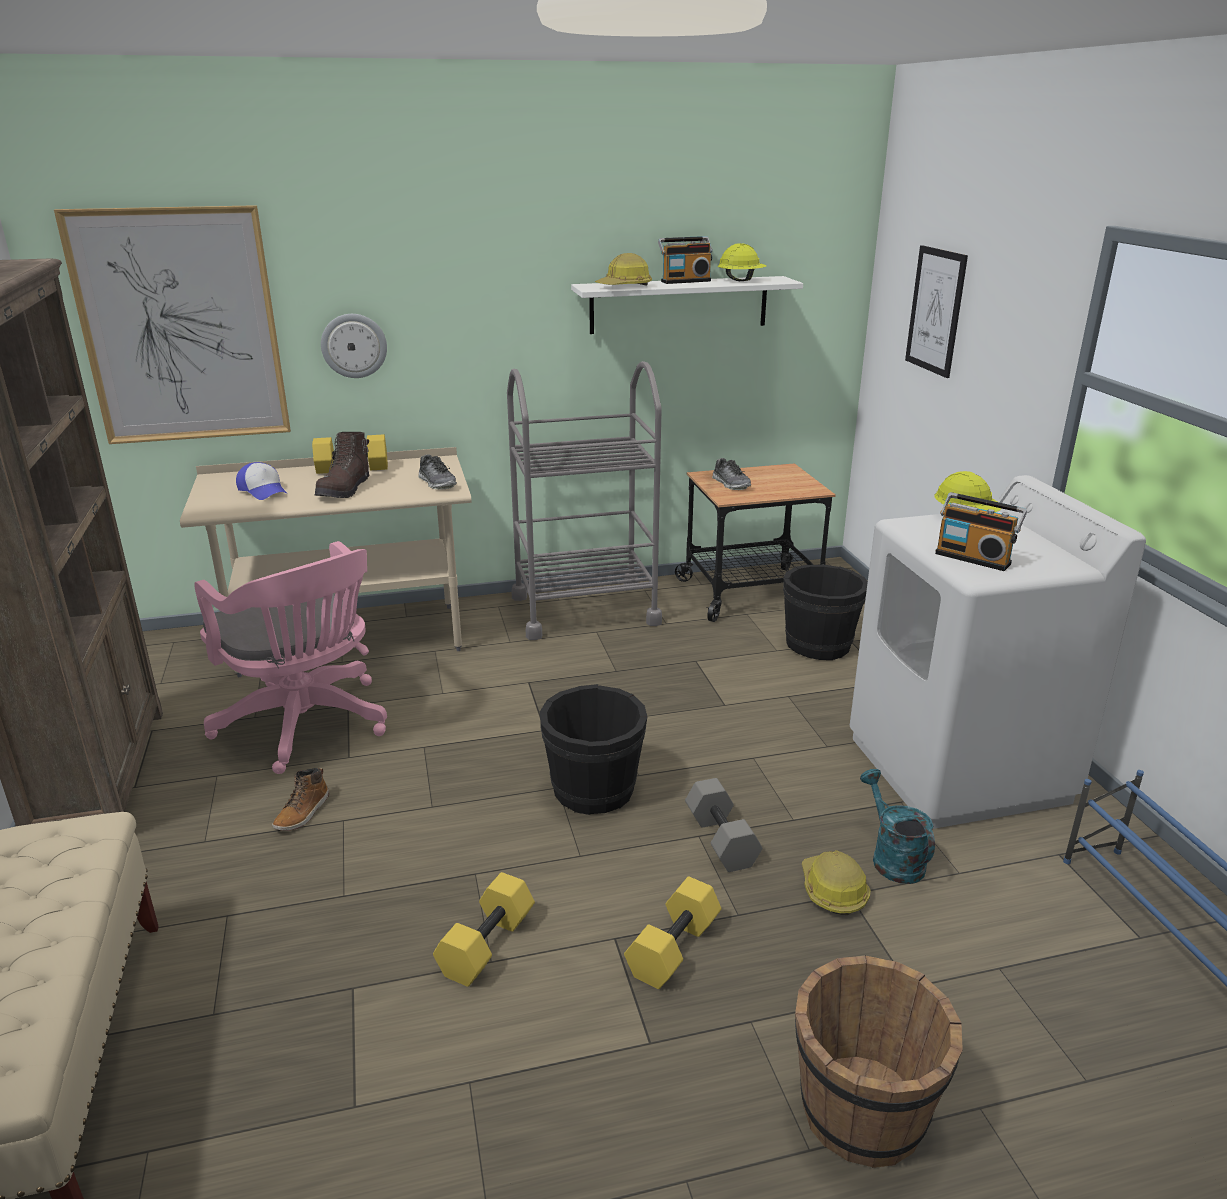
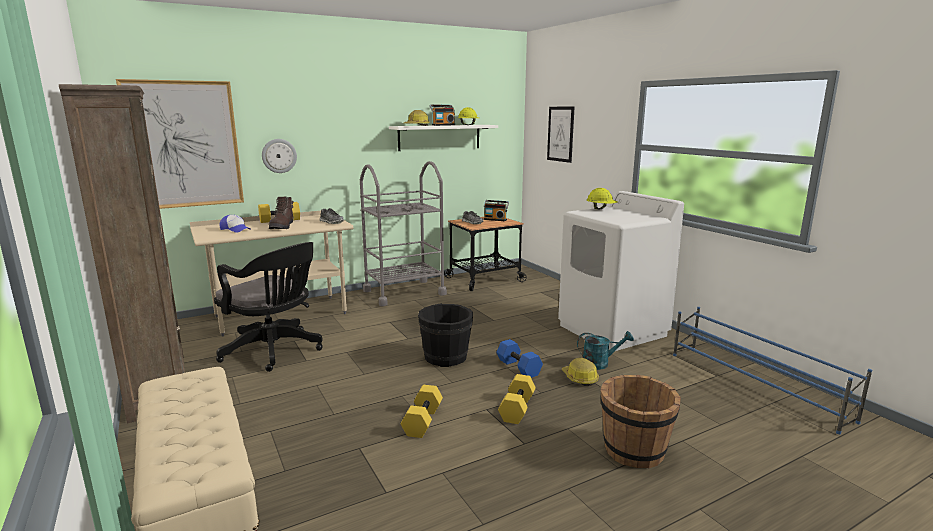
camera: 15 degrees left, 10 degrees down
(303, 813) = (292, 385): boot -> none
(308, 726) = (275, 351): pink office chair -> black office chair
(719, 839) = (517, 367): grey dumbbell -> blue dumbbell
(819, 645) = (527, 295): black bucket -> none
(892, 857) = (600, 363): turquoise watering can -> turquoise watering can turned 120 degrees clockwise
(974, 558) = (615, 218): radio -> radio (495, 219)

